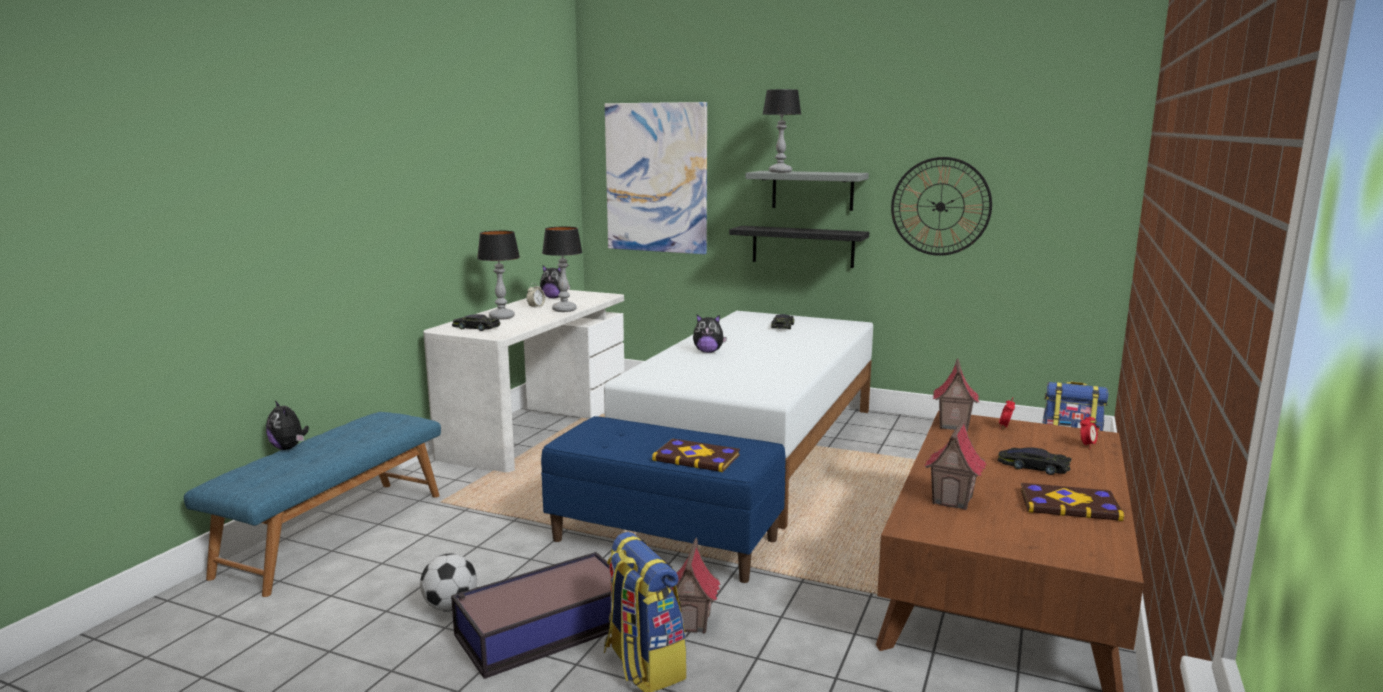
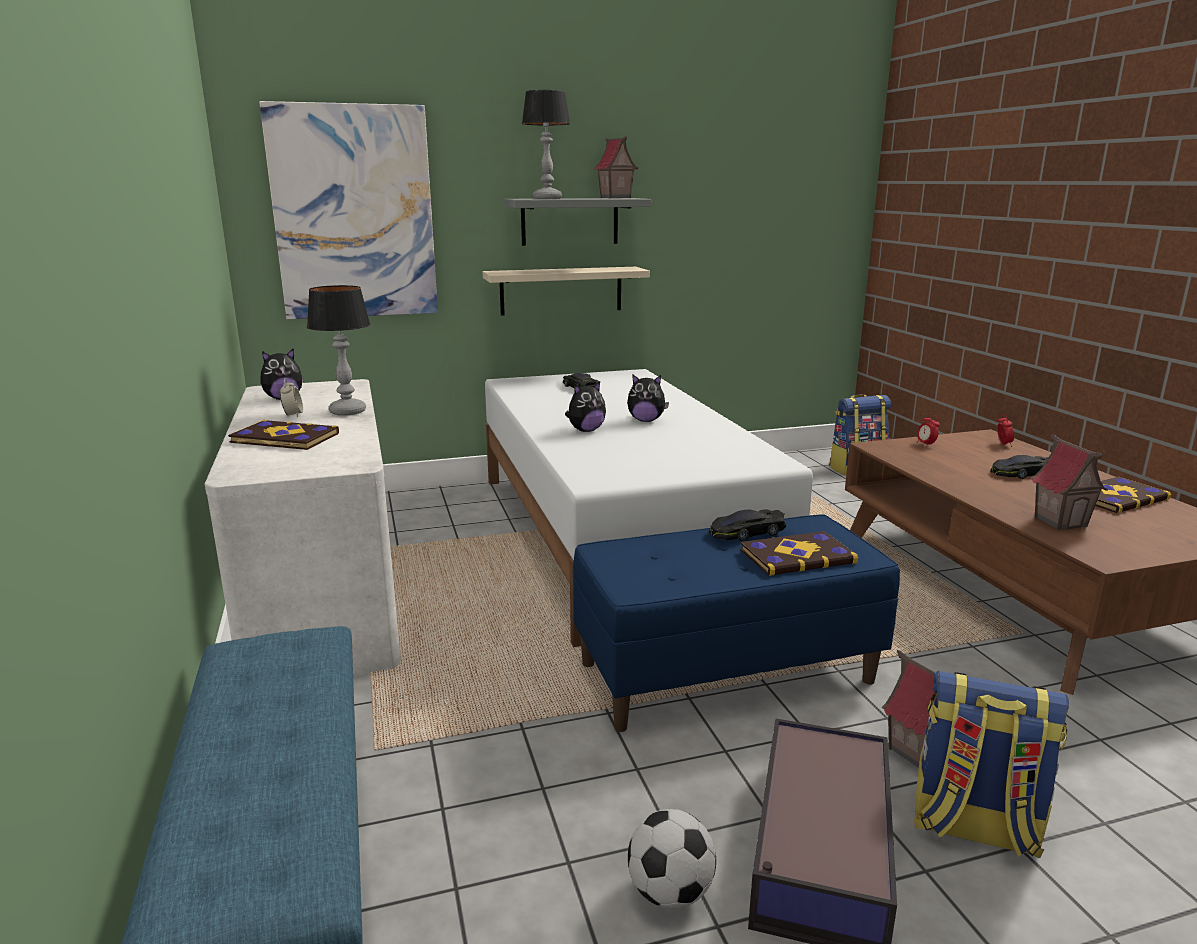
camera: 40 degrees left, 5 degrees up
(289, 448) = (191, 773): plush toy -> plush toy (646, 420)
(475, 327) = (287, 461): black toy car -> black toy car (746, 532)
(501, 317) = (284, 438): table lamp -> book
(802, 246) = (561, 290): black shelf -> beige shelf
(940, 206) = (707, 233): wall clock -> none
(952, 425) = (893, 454): toy house -> toy house (615, 198)

